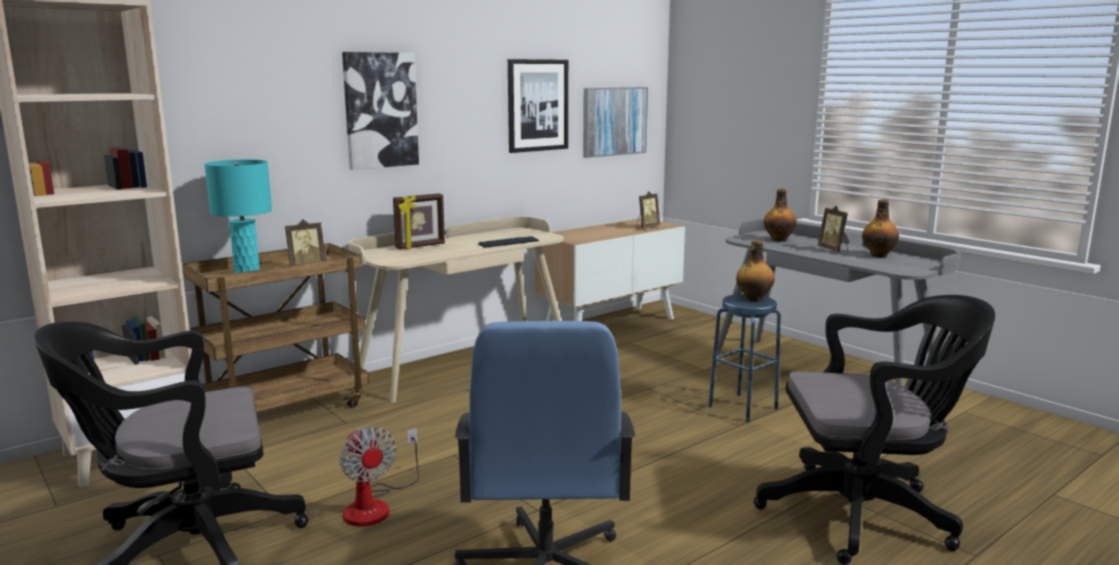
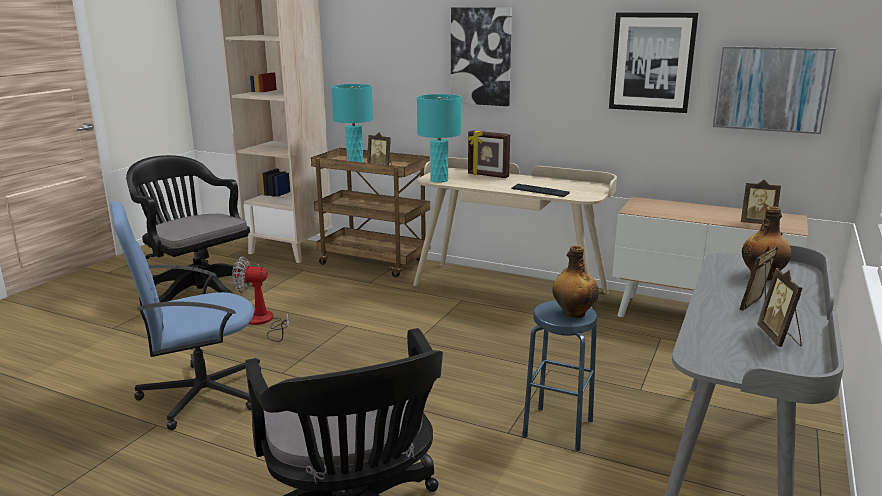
camera: 65 degrees right, 5 degrees up
(376, 505) = (263, 322): fan -> fan turned 60 degrees clockwise
(405, 260) = (439, 180): none -> turquoise table lamp
(878, 255) = (779, 338): bottle -> picture frame

